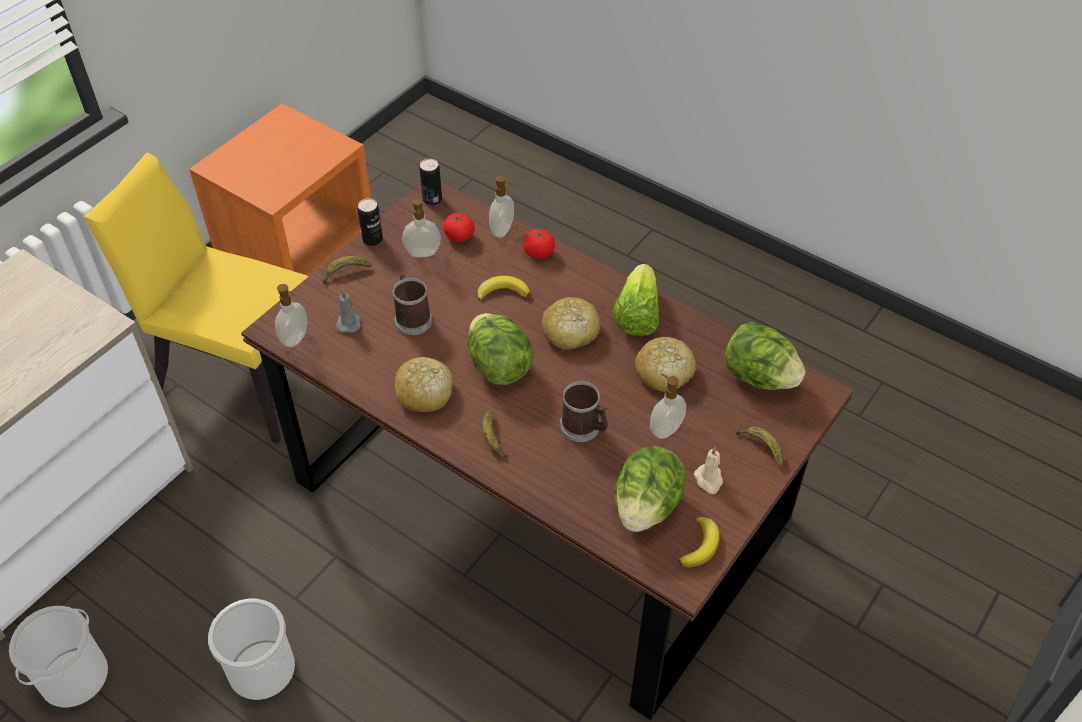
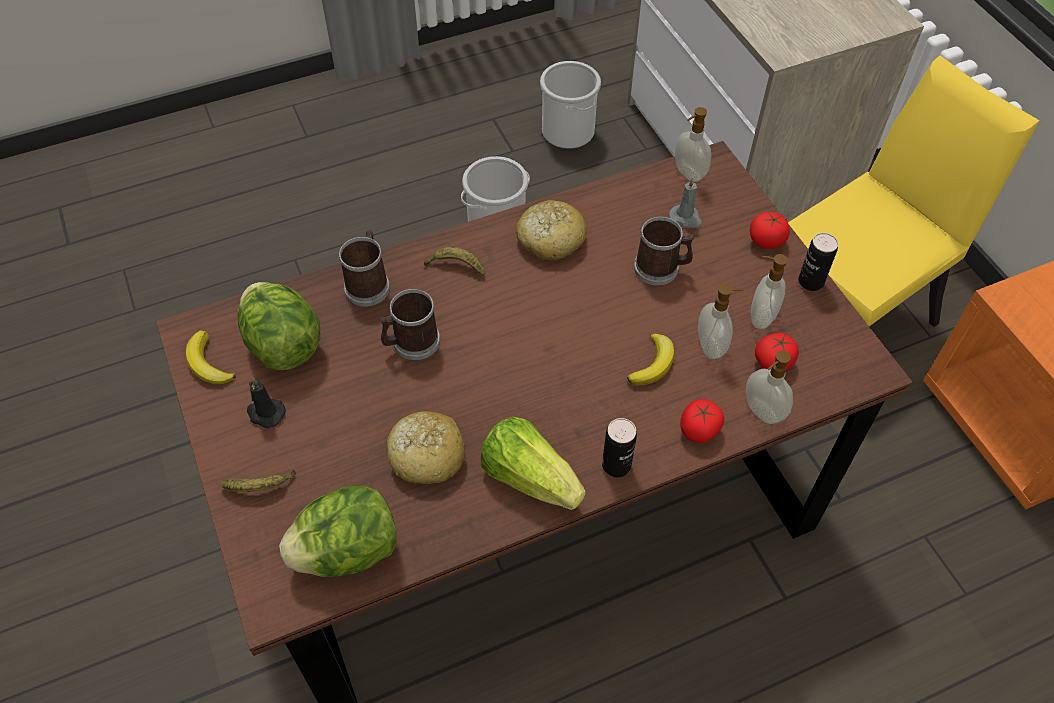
camera: 120 degrees right, 5 degrees up
(345, 272) = (766, 241): banana -> tomato
(432, 199) = (860, 365): can -> can (616, 465)
(498, 366) = (543, 311): lettuce -> none
(550, 485) = (368, 284): none -> mug
(570, 332) = (548, 397): bread -> none
(665, 429) = (354, 411): soap dispenser -> soap dispenser (711, 346)
(709, 480) = (265, 413): beige candle -> black candle

